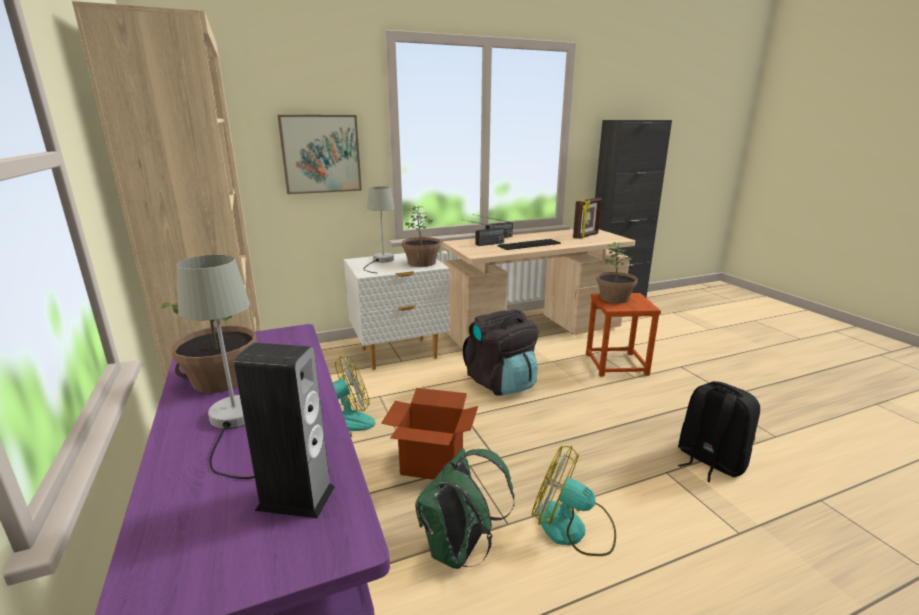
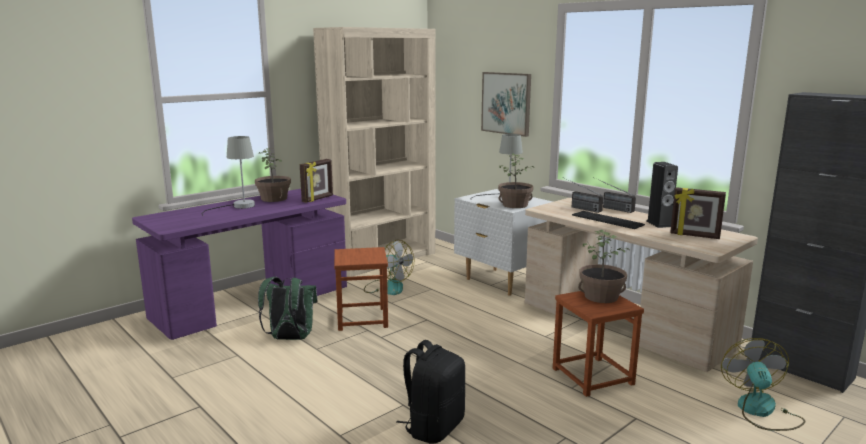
camera: 70 degrees right, 5 degrees down
(284, 342) = (318, 199): none -> picture frame
(296, 498) = (191, 221): speaker -> speaker (659, 224)
(431, 464) = (362, 318): cardboard box -> brown stool
(501, 382) = (492, 325): black backpack -> none
(573, 529) = (319, 369): fan -> fan (761, 411)

